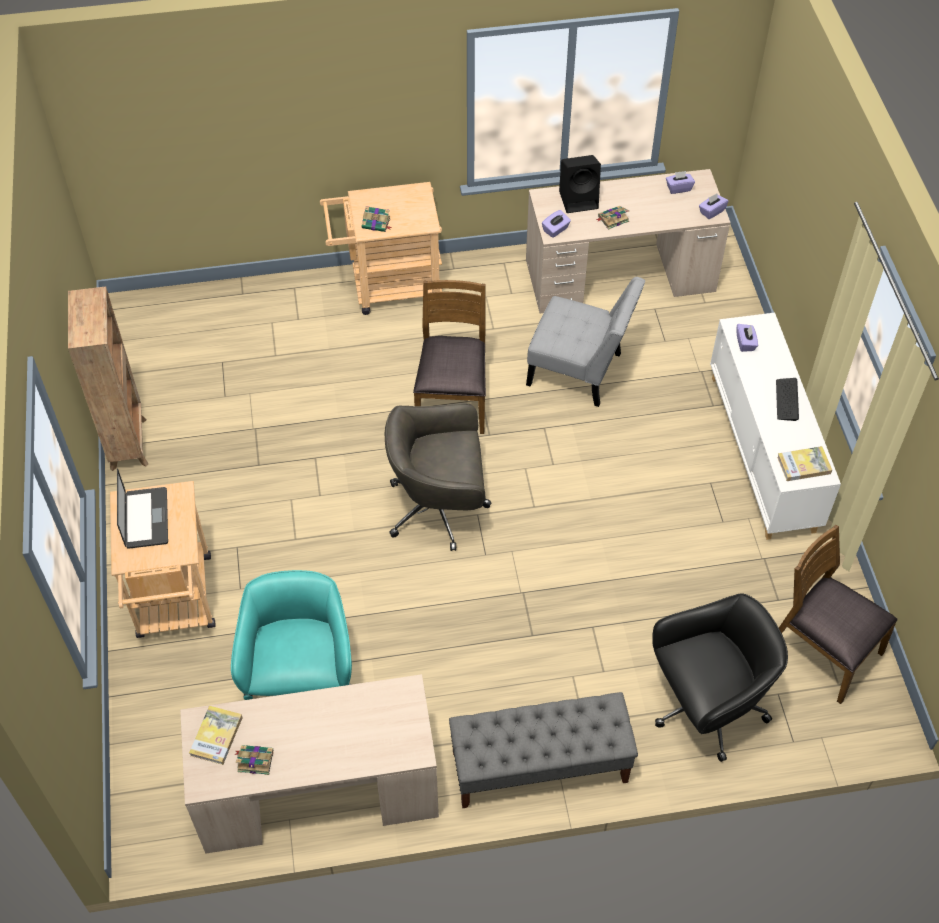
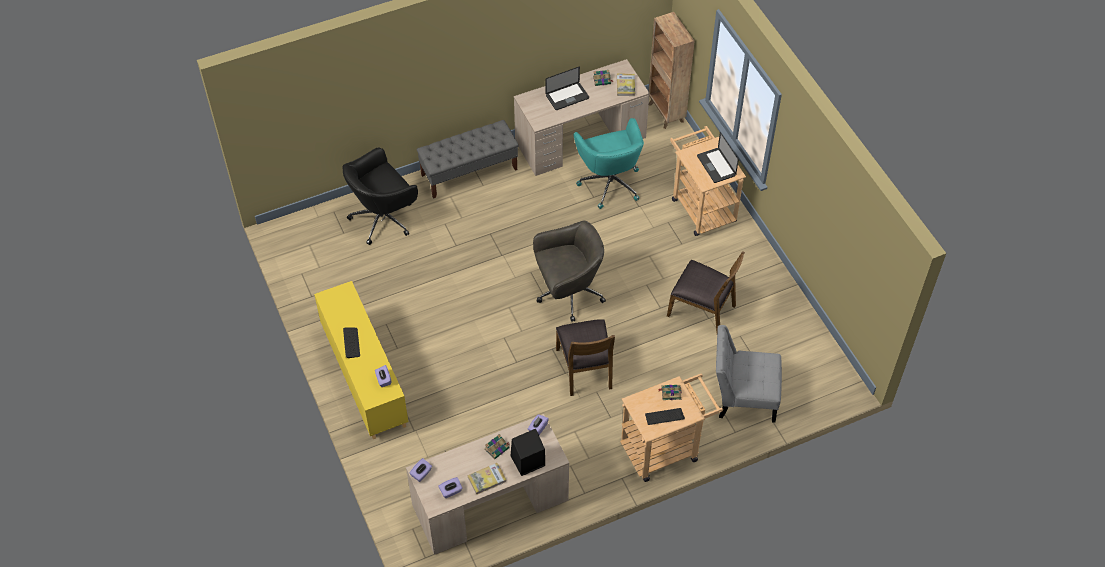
camera: 165 degrees right, 0 degrees up
(128, 442) = (784, 291): brown bookcase -> brown bookcase (666, 113)
(335, 737) = (567, 97): none -> laptop
(396, 201) = (664, 417): none -> keyboard
(580, 372) = (502, 410): grey chair -> grey chair (742, 396)
(762, 453) = (364, 377): white cabinet -> yellow cabinet
(803, 465) = (338, 300): book -> book (487, 479)
(823, 650) = (318, 261): brown chair -> brown chair (702, 310)

